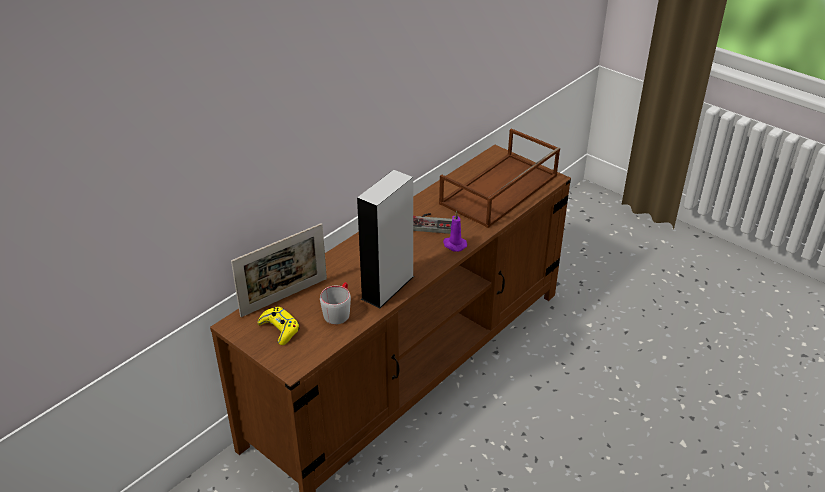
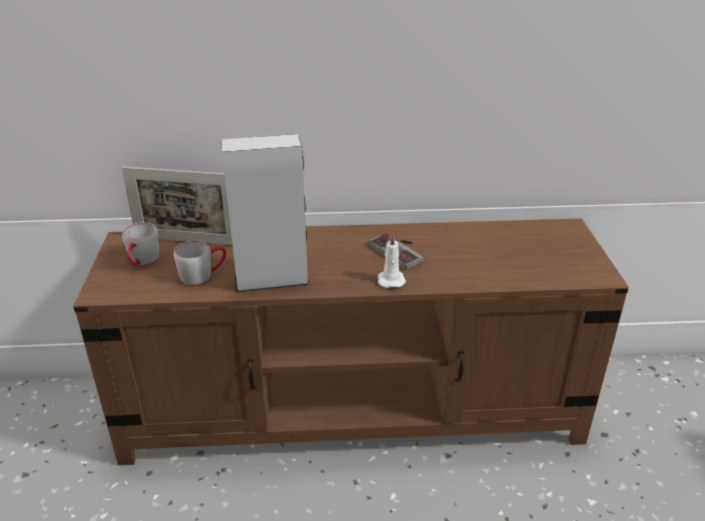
camera: 45 degrees right, 5 degrees down
(280, 329) = (142, 261): yellow game controller -> grey mug
(454, 244) = (390, 279): purple candle -> white candle
(499, 190) = (518, 258): brown tray -> none

